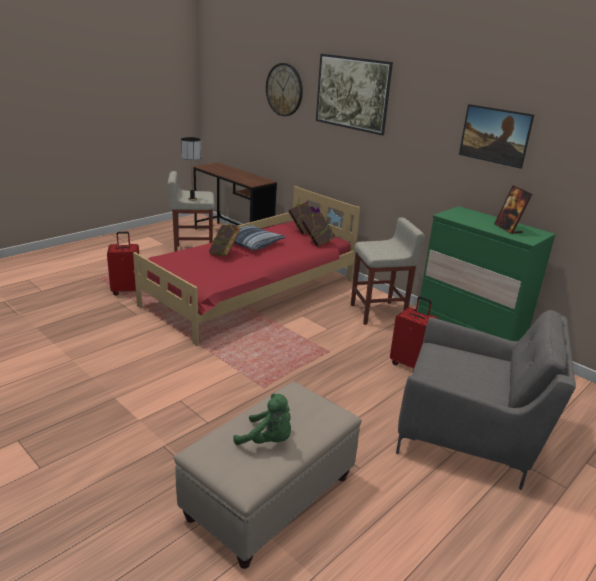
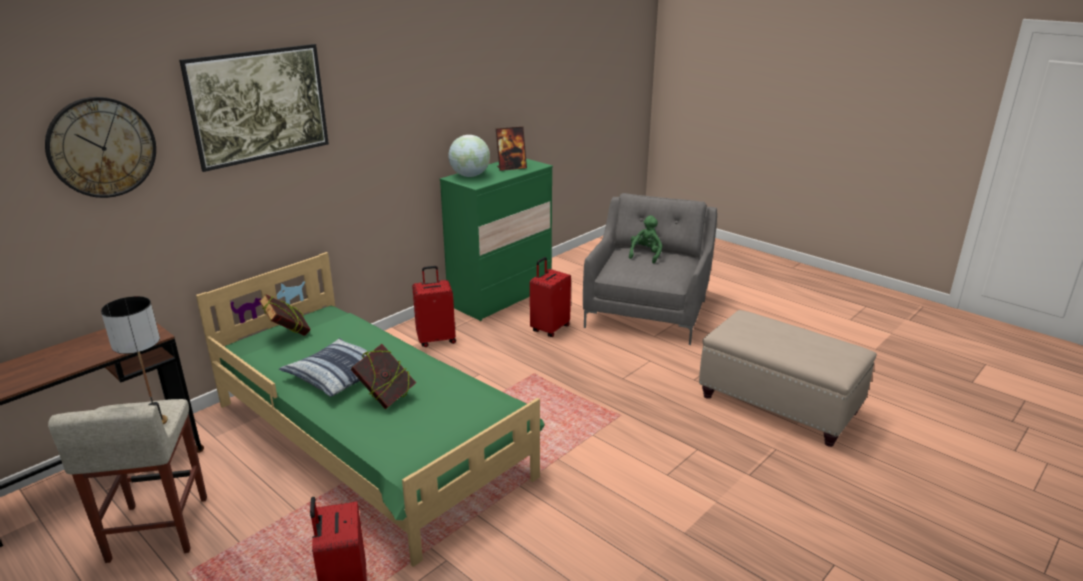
camera: 90 degrees left, 0 degrees up
(251, 293) = (372, 439): red bed -> green bed
(268, 441) = (801, 343): green plush toy -> green plush toy (645, 255)
(317, 243) = (341, 324): book -> none
(378, 313) = (436, 339): beige stool -> red suitcase
(471, 214) = (470, 176): none -> globe
(492, 148) = (449, 105): picture -> none

